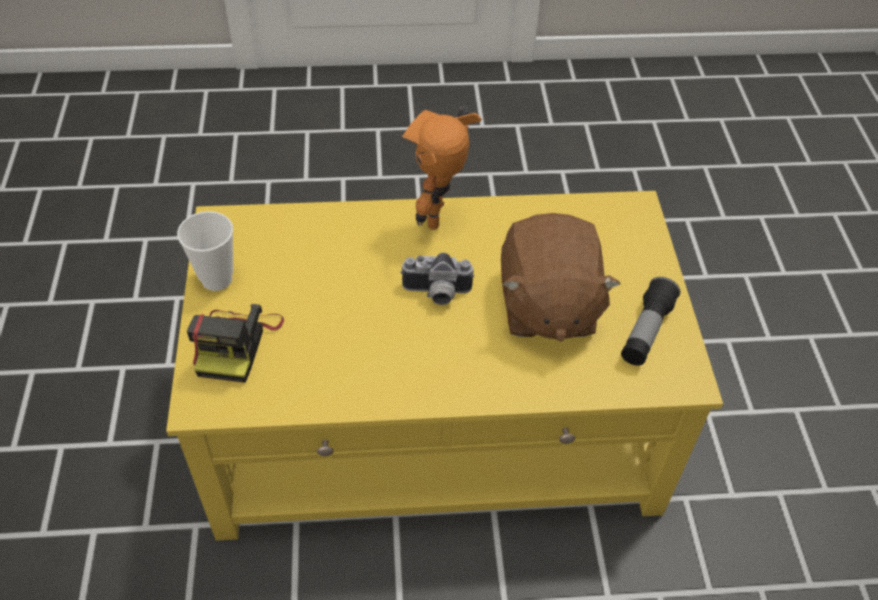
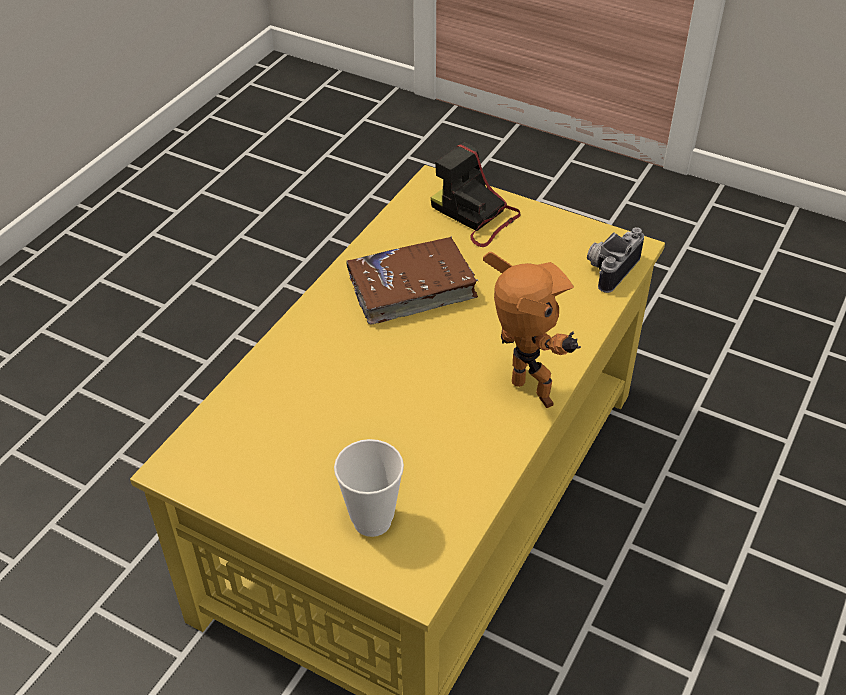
camera: 125 degrees right, 5 degrees down
(217, 279) = (557, 226): cup -> cup (372, 520)
(375, 339) = (412, 288): none -> brown book
(436, 294) = (429, 347): camera -> camera (609, 268)
(546, 306) = (347, 415): brown plush toy -> none
(646, 331) = (252, 472): flashlight -> none

